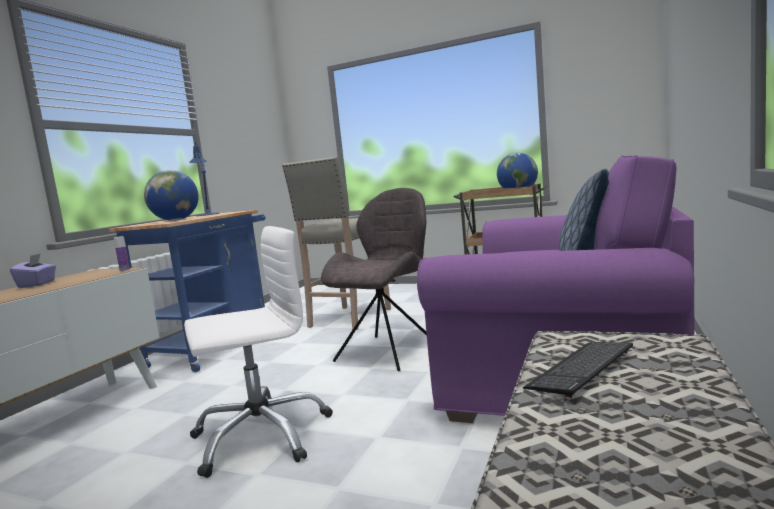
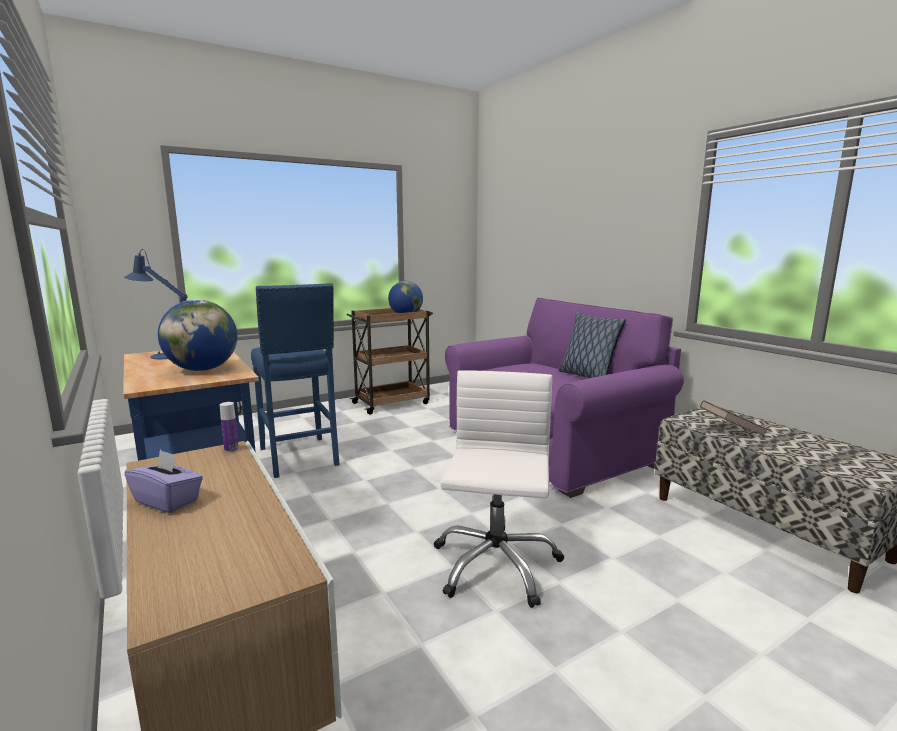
camera: 55 degrees left, 5 degrees up
(348, 318) = (299, 457): beige stool -> blue stool
(389, 351) = (419, 472): grey chair -> none
(581, 369) = (731, 430): keyboard -> brown book

